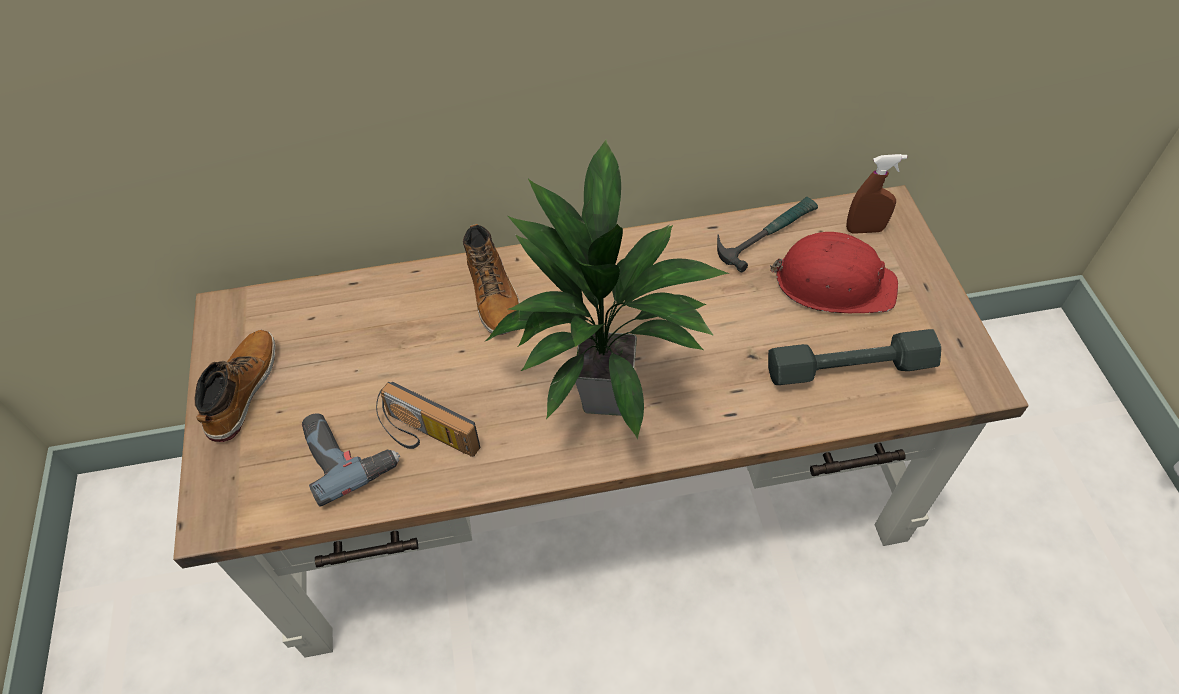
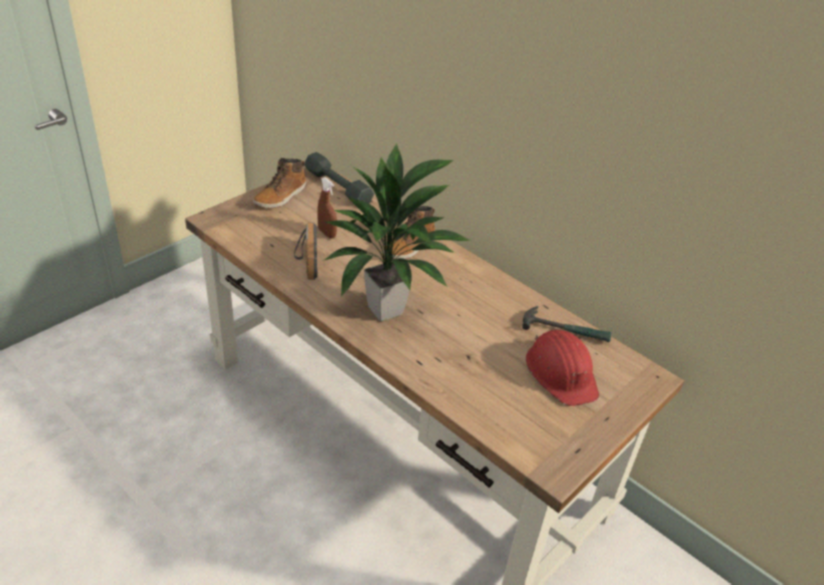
camera: 50 degrees right, 15 degrees down
(242, 390) = (281, 196): boot -> boot turned 150 degrees clockwise
(347, 454) = (275, 241): power drill -> none
(849, 368) = (502, 402): grey dumbbell -> grey dumbbell (337, 187)
(864, 229) = (621, 373): brown spray bottle -> brown spray bottle (327, 233)

